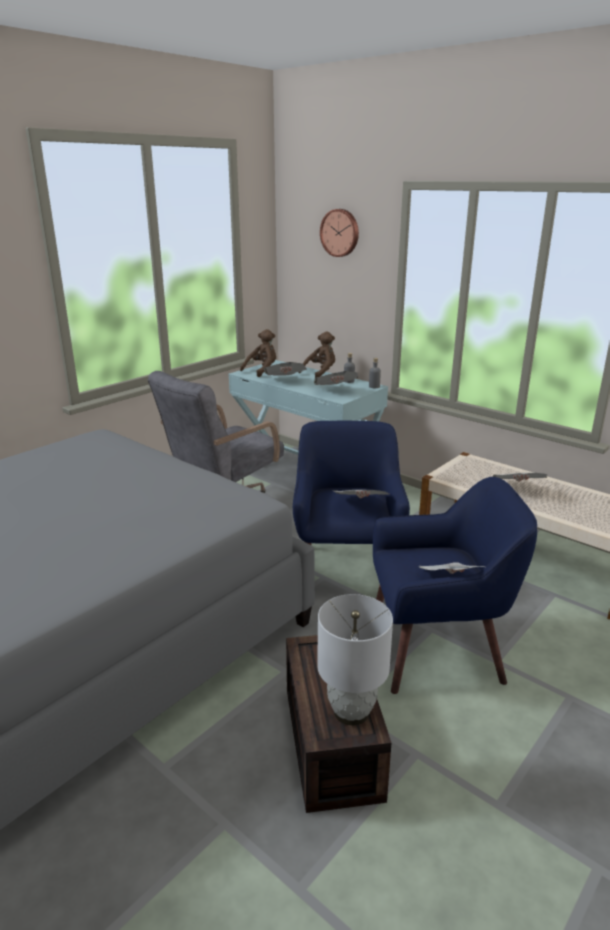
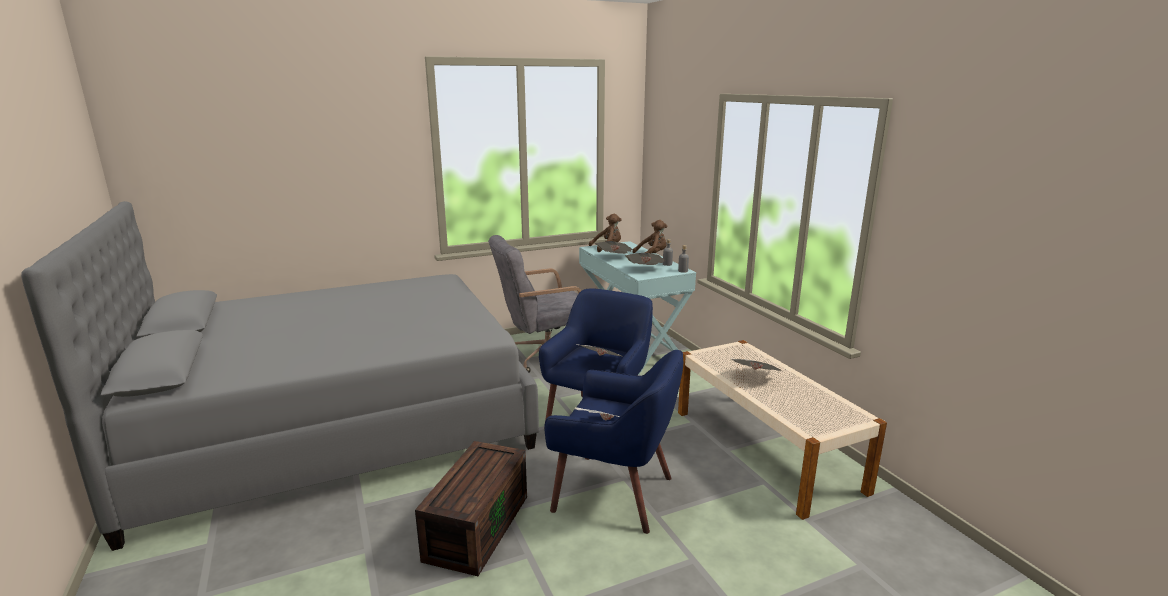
camera: 25 degrees right, 5 degrees down
(340, 233) = (680, 136): wall clock -> none
(351, 711) = (468, 496): white table lamp -> none

